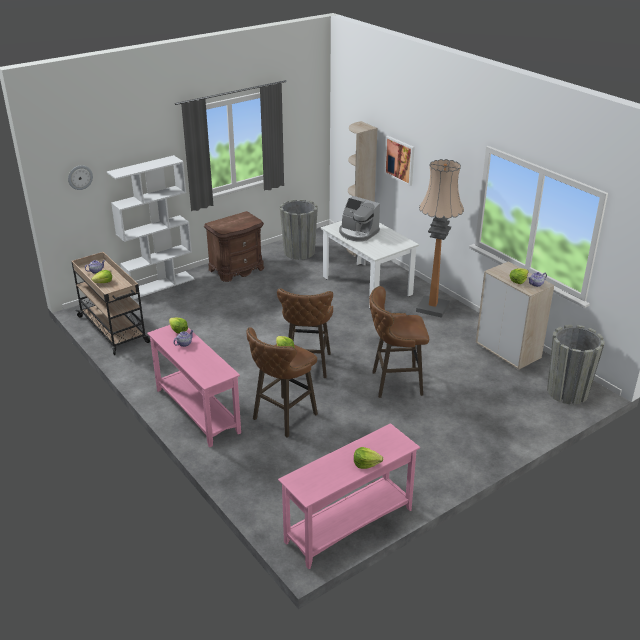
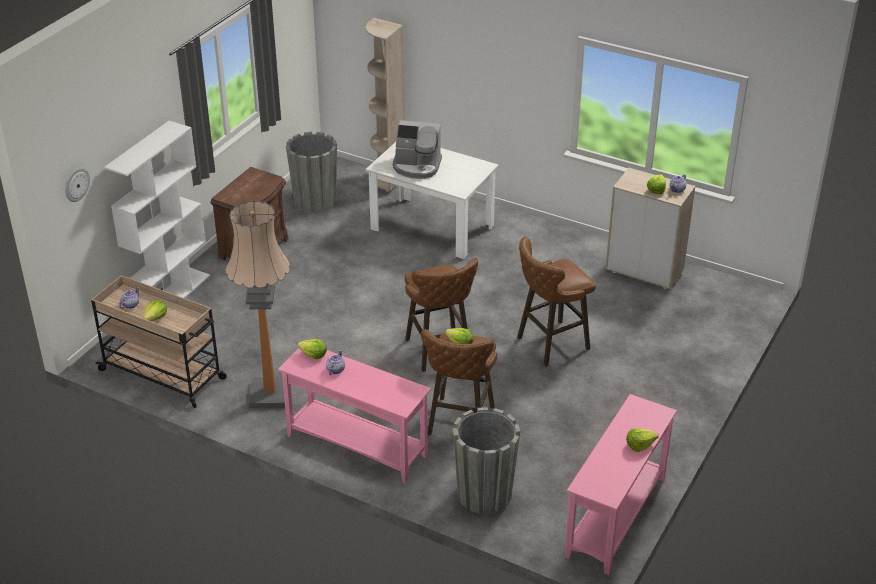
camera: 25 degrees left, 5 degrees up
(399, 160) = (442, 61): picture -> none
(432, 308) = (527, 237): floor lamp -> floor lamp (270, 395)
(567, 392) = (730, 301): grey planter -> grey planter (484, 494)

